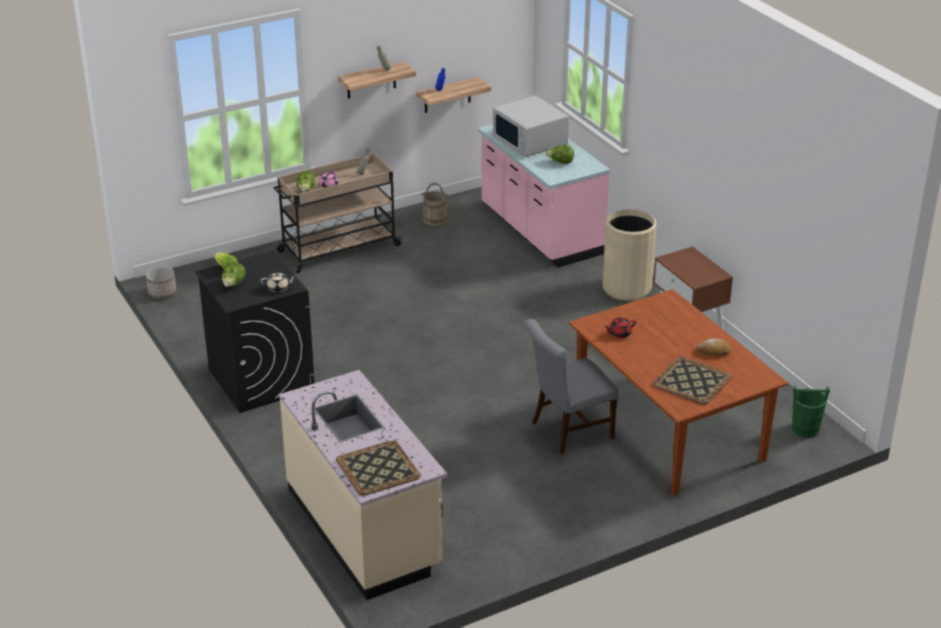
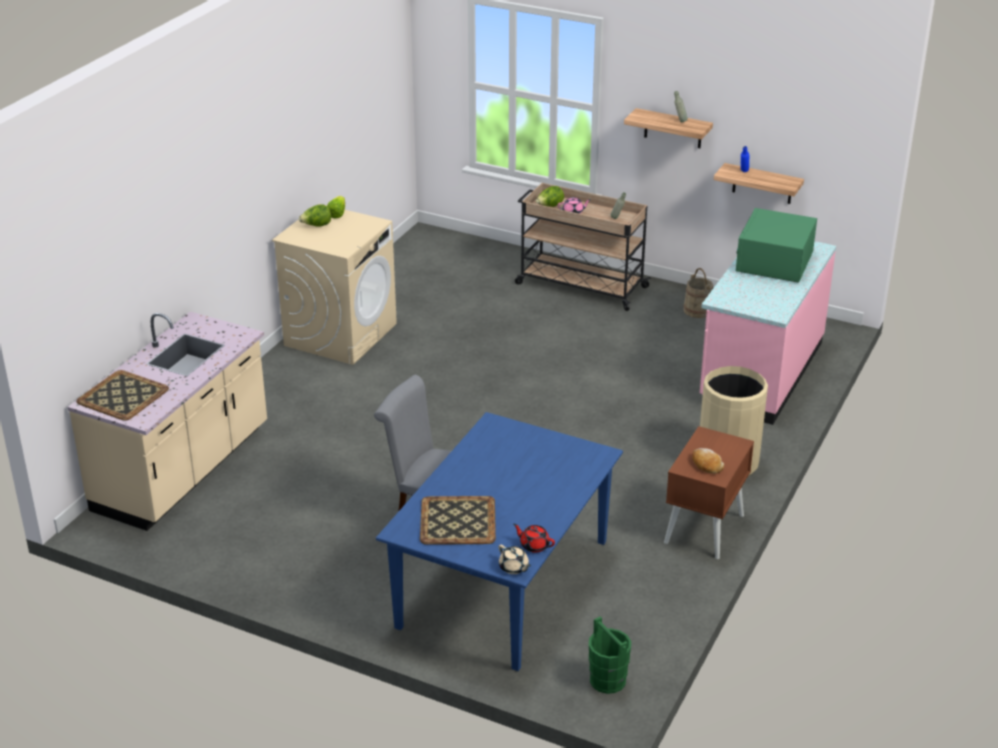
camera: 55 degrees right, 0 degrees up
(162, 293) = (410, 241): planter -> none
(260, 379) = (341, 334): black washing machine -> beige washing machine
(278, 288) = (334, 245): beige teapot -> beige teapot (514, 568)
(530, 141) = (774, 263): white microwave -> green microwave
(560, 162) = (756, 293): lettuce -> none
(619, 334) = (496, 447): red teapot -> red teapot (534, 545)
(669, 429) = (504, 584): brown dining table -> blue dining table
(714, 352) = (529, 516): bread -> bread (706, 465)

